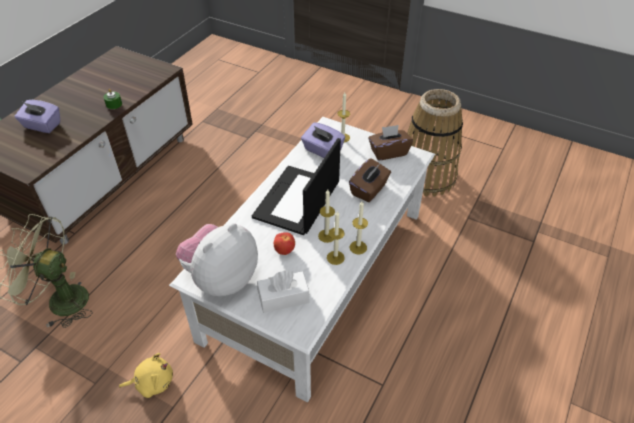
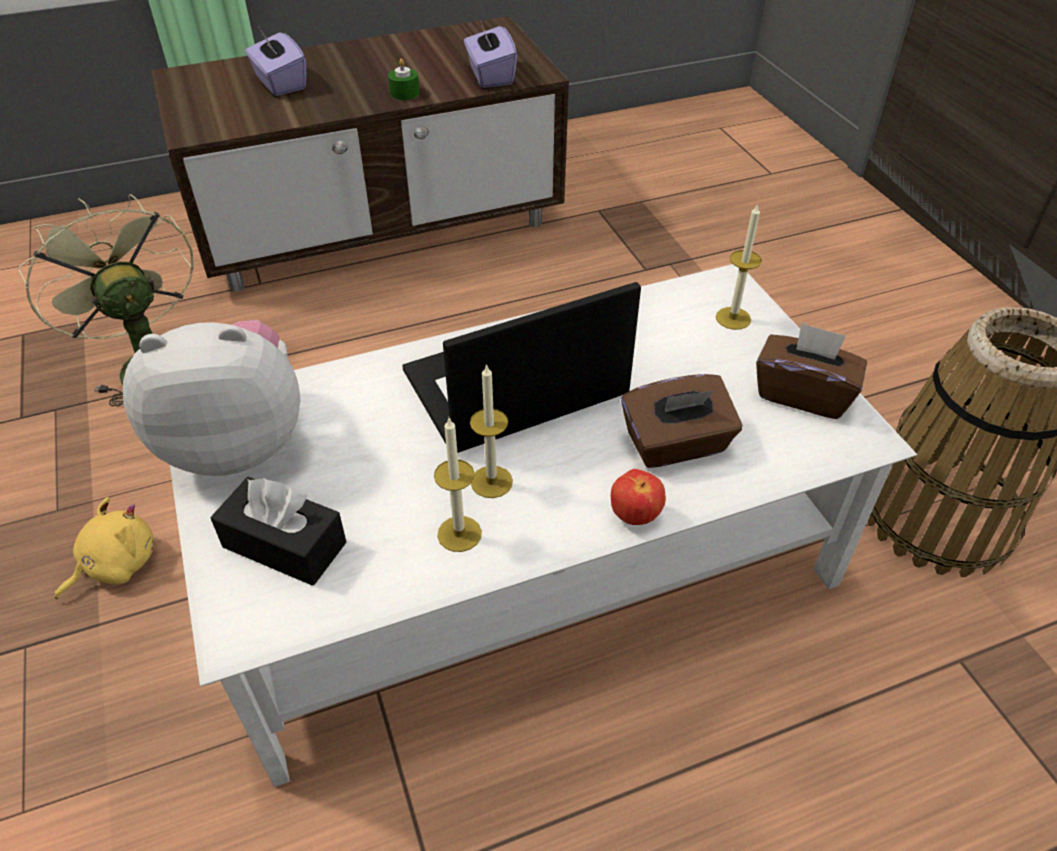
camera: 40 degrees right, 0 degrees up
(152, 382) = (116, 564): yellow plush toy -> yellow plush toy turned 75 degrees counterclockwise
(283, 298) = (284, 544): white tissue box -> black tissue box
(285, 251) = (387, 461): apple -> apple (635, 516)
(322, 151) = (665, 322): purple tissue box -> purple tissue box (490, 76)
(358, 247) = (524, 543): candle -> none

